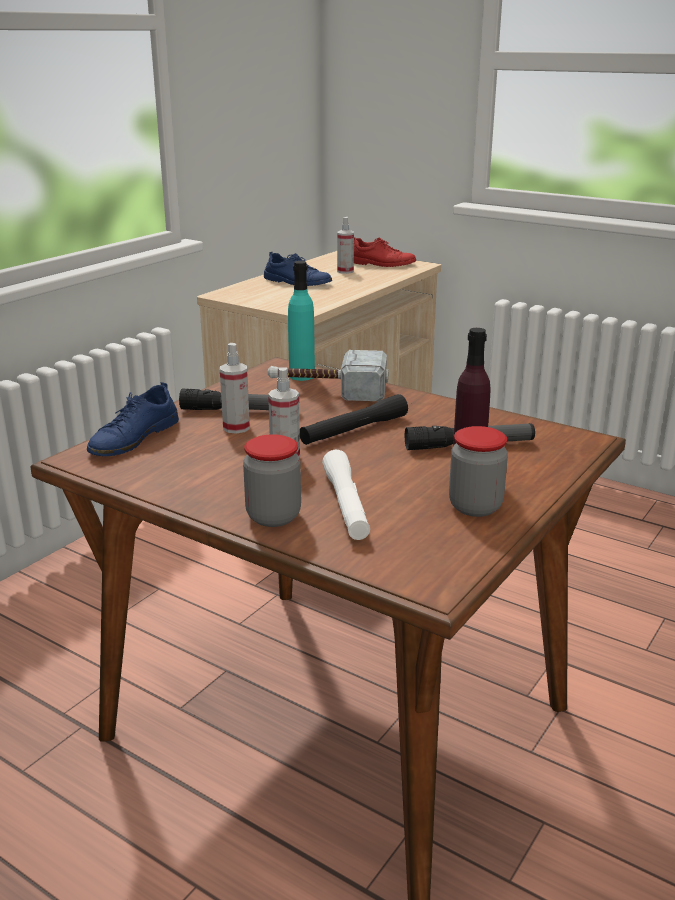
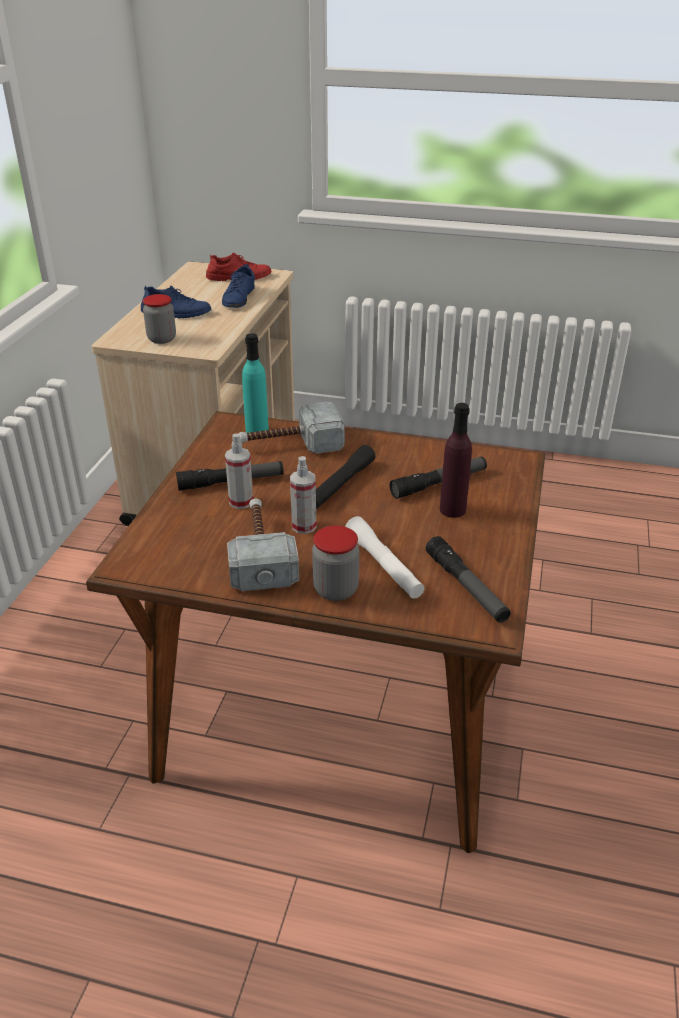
camera: 20 degrees left, 10 degrees up
(134, 438) = (159, 532): blue shoe -> blue shoe (239, 298)
(220, 471) = (260, 553): none -> hammer
(345, 271) = (212, 292): spray bottle -> none
(429, 542) = (466, 587): none -> flashlight
(475, 507) = (478, 545): jar -> jar (162, 339)

